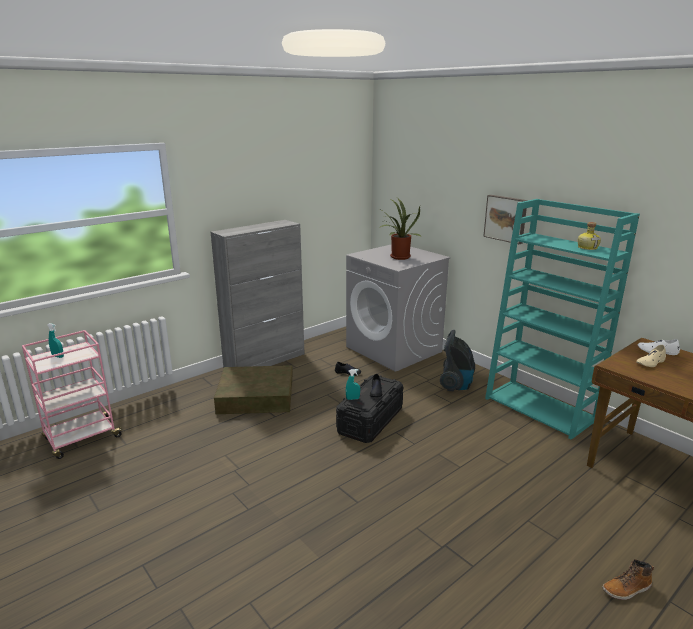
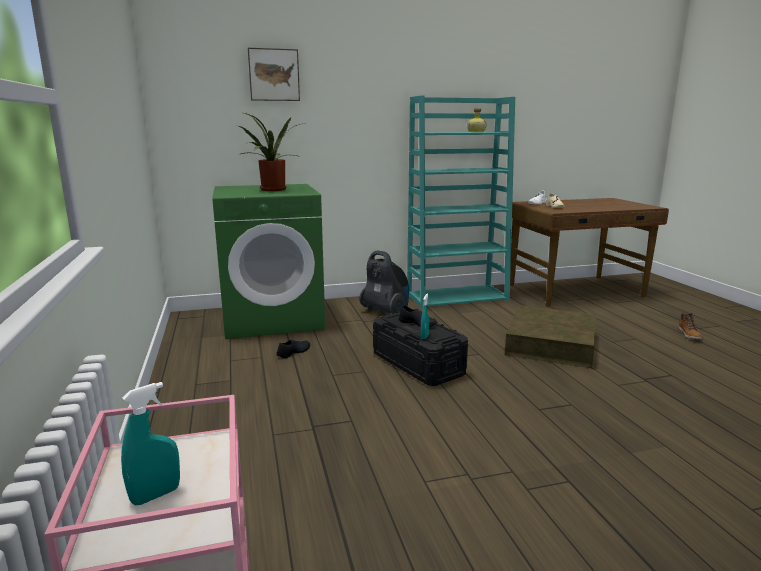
camera: 65 degrees left, 5 degrees down
(256, 396) = (276, 426): brown storage box -> brown storage box (550, 344)
(265, 361) = (173, 399): grey cabinet -> none
(394, 349) = (273, 318): grey washing machine -> green washing machine
(506, 218) = (372, 124): picture -> picture (274, 75)

